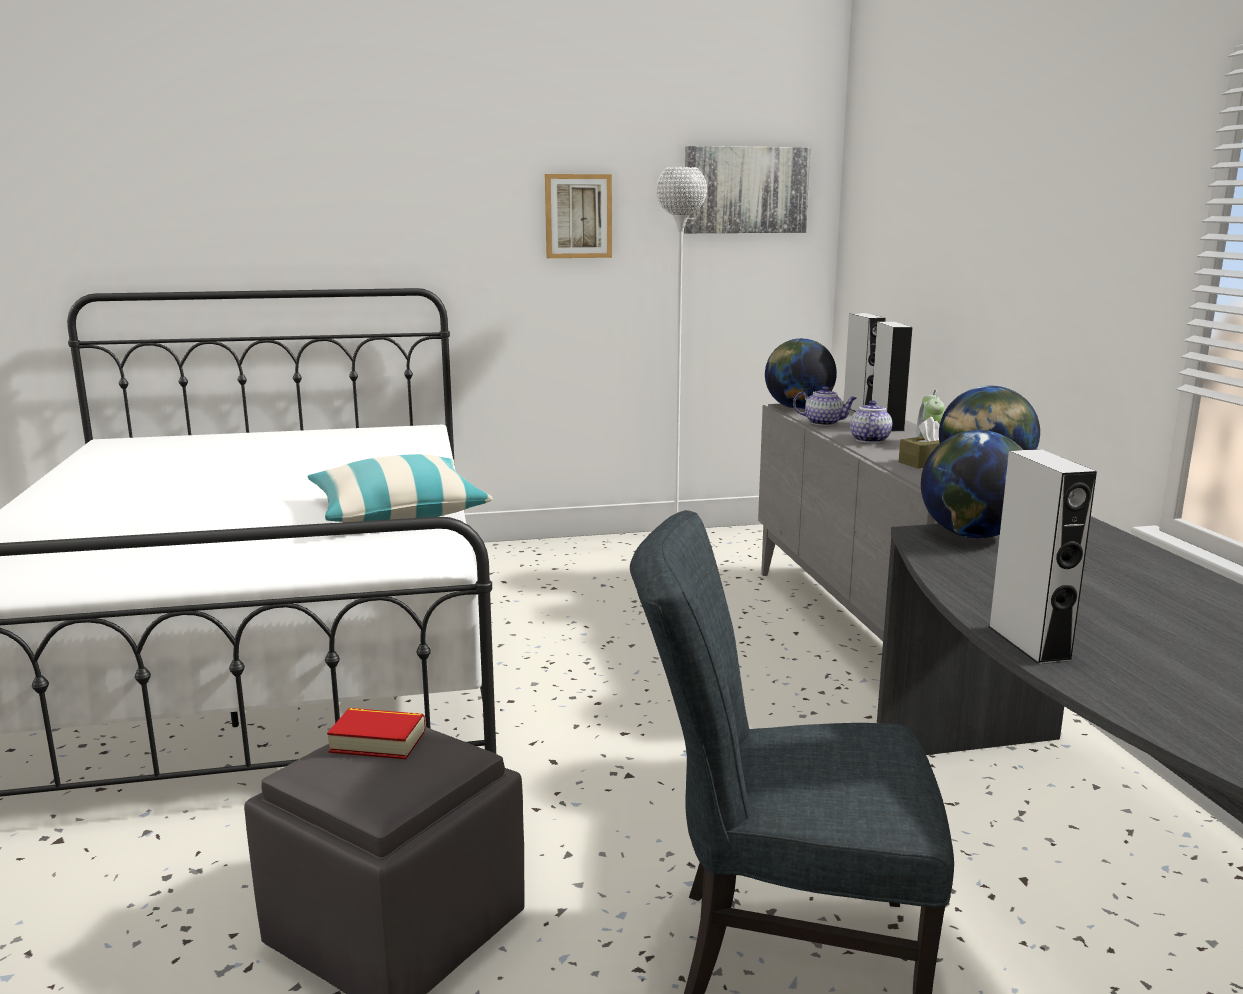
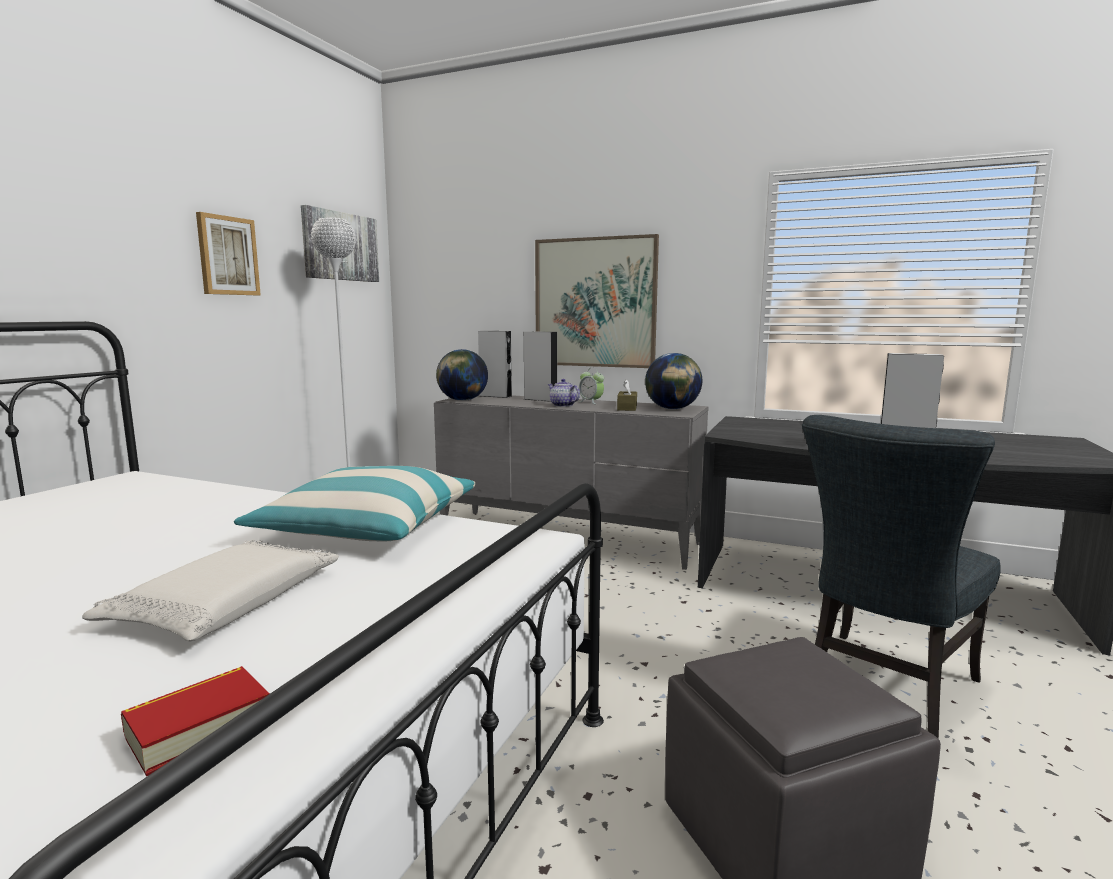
camera: 55 degrees left, 5 degrees down
(225, 525) = (227, 599): none -> white pillow
(378, 741) = (764, 672): book -> book (199, 728)
(824, 423) = (508, 403): teapot -> none
(973, 535) = (738, 431): globe -> none
(1000, 283) = (595, 303): none -> picture

